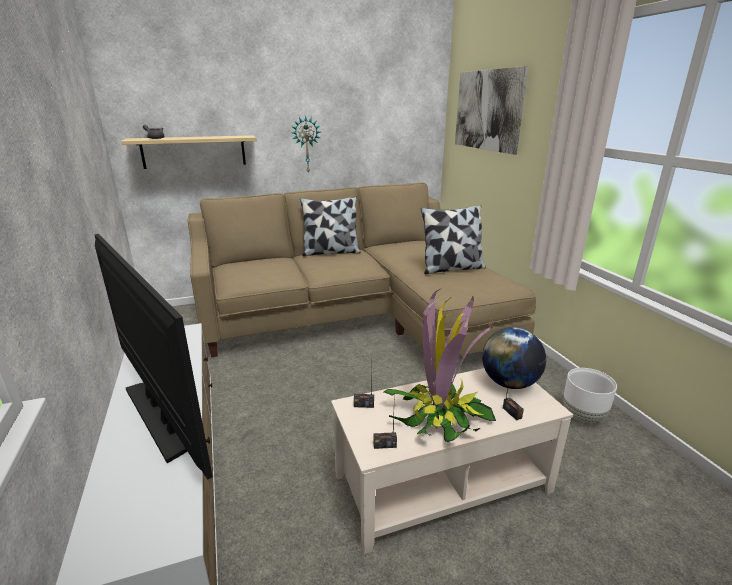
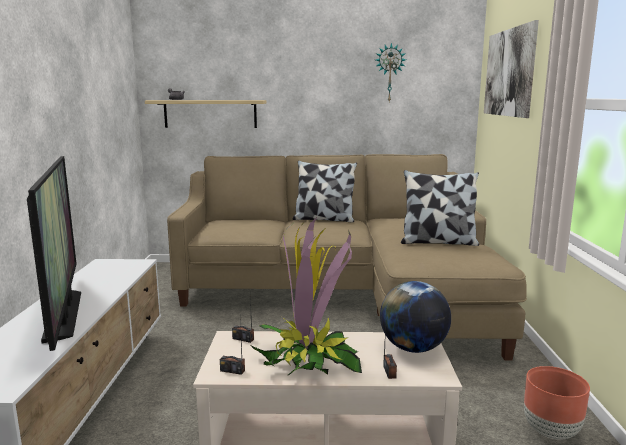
camera: 20 degrees right, 10 degrees down
(306, 145) = (318, 111): wall clock -> wall clock (389, 73)
(583, 416) = (551, 432): white planter -> brown planter

